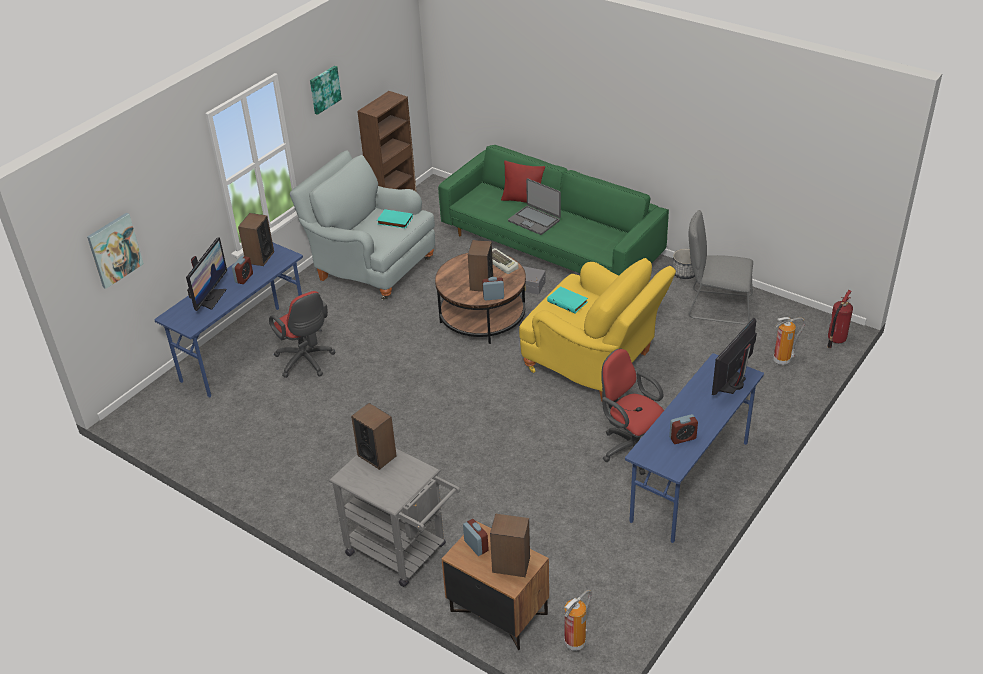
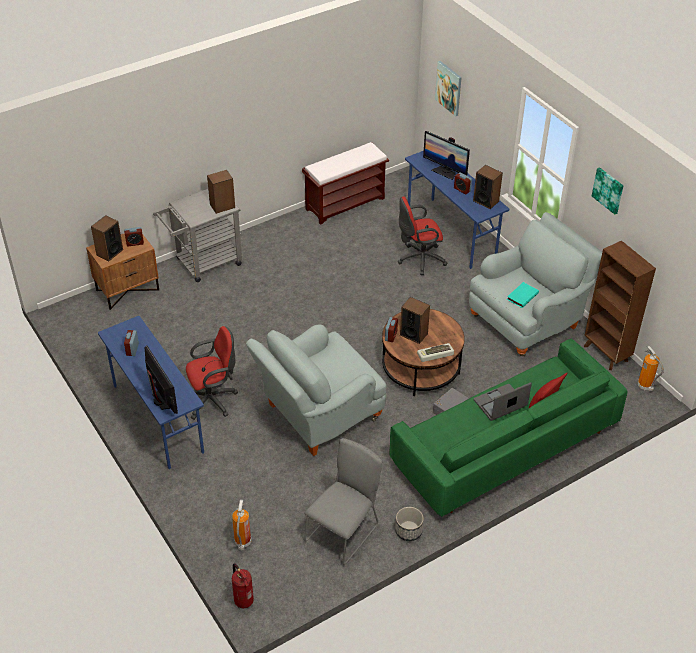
camera: 110 degrees right, 5 degrees up
(214, 456) = (345, 203): none -> brown bench
(568, 301) = (343, 364): turquoise book -> none
(575, 642) = (81, 314): fire extinguisher -> fire extinguisher (645, 386)
(594, 364) = (317, 415): yellow armchair -> grey armchair

